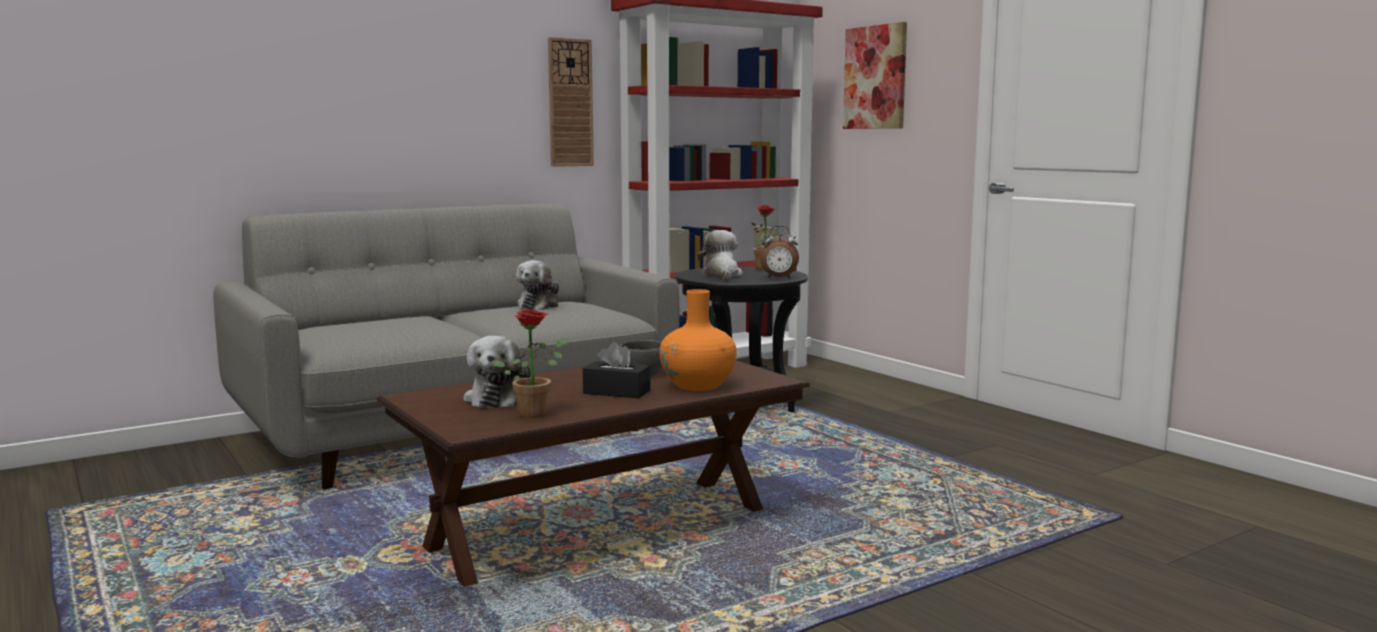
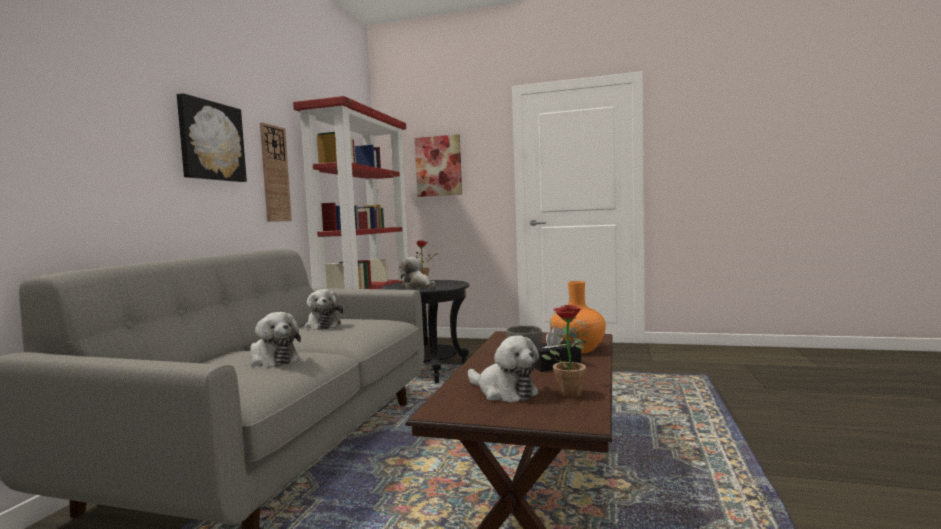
camera: 40 degrees left, 5 degrees down
(406, 327) = (272, 360): none -> plush toy
(467, 70) = (210, 141): none -> picture
(779, 278) = (454, 283): alarm clock -> none

